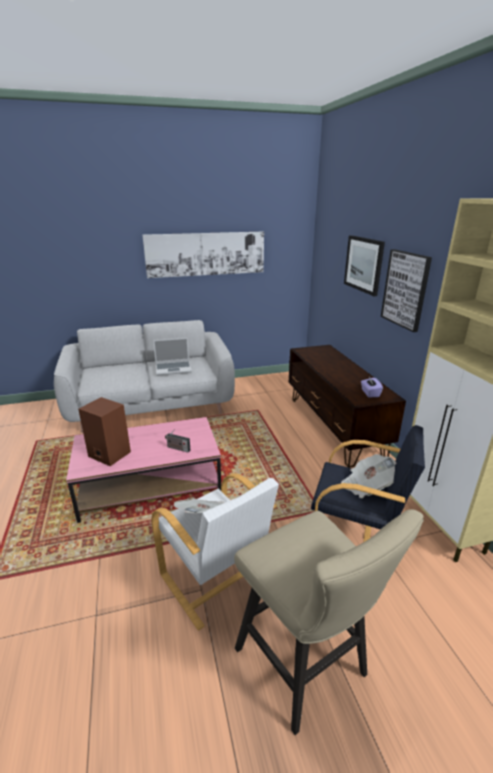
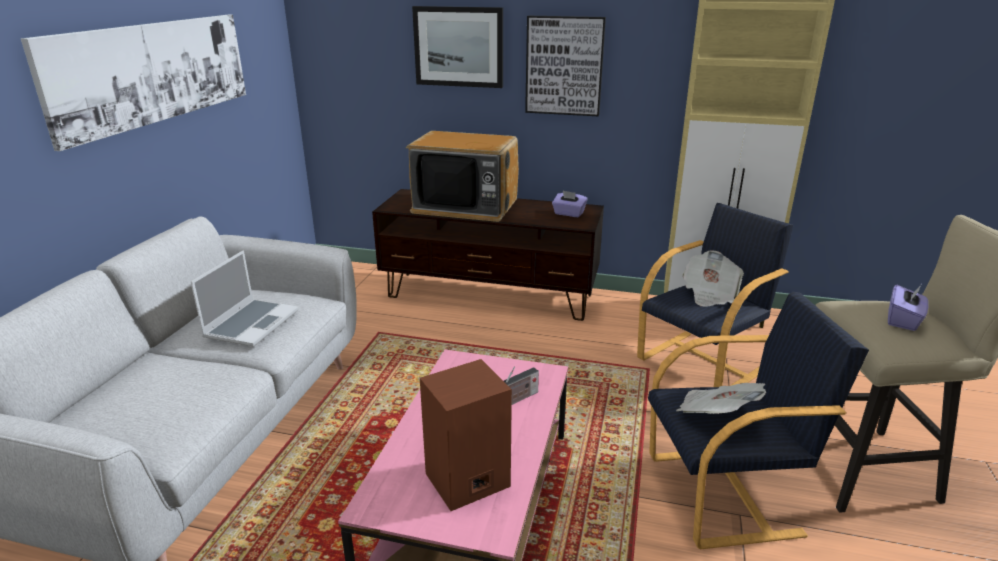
camera: 60 degrees left, 0 degrees up
(216, 578) = (725, 494): white armchair -> black armchair
(305, 552) = (903, 320): none -> purple tissue box
(331, 364) = (465, 206): none -> television

